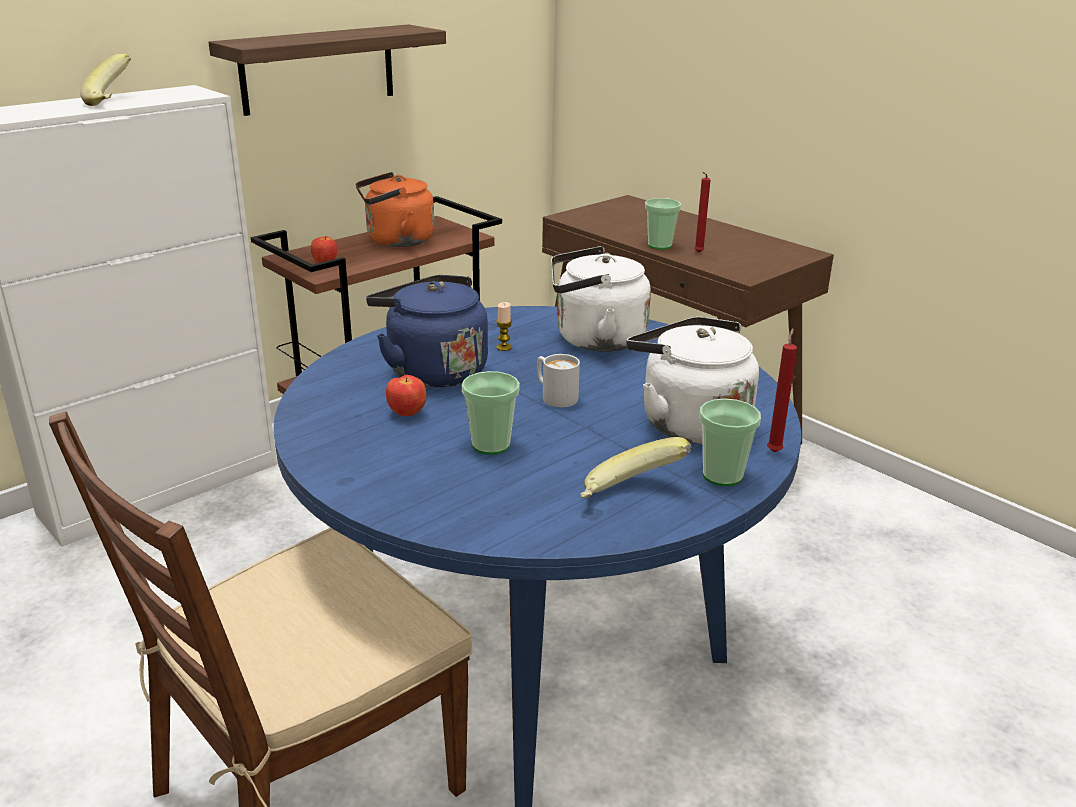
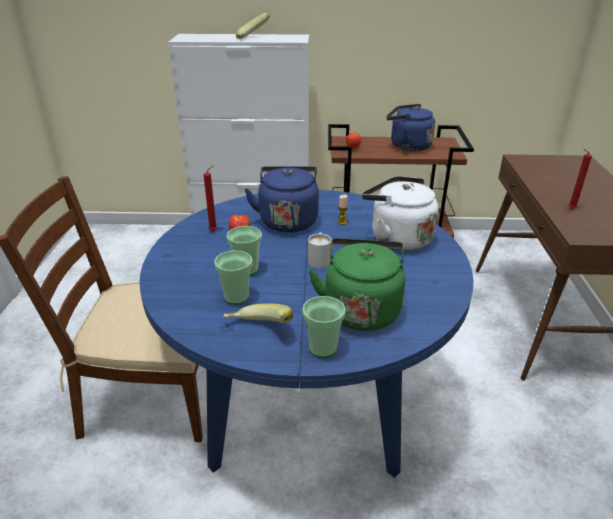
camera: 45 degrees right, 5 degrees up
(318, 69) = (391, 33): shelf -> none
(396, 241) = (407, 146): orange kettle -> blue kettle
(659, 245) = (550, 195): cup -> cup (236, 297)
(688, 422) = (361, 309): white kettle -> green kettle
(774, 451) = (379, 352): red candle -> red candle (214, 230)

